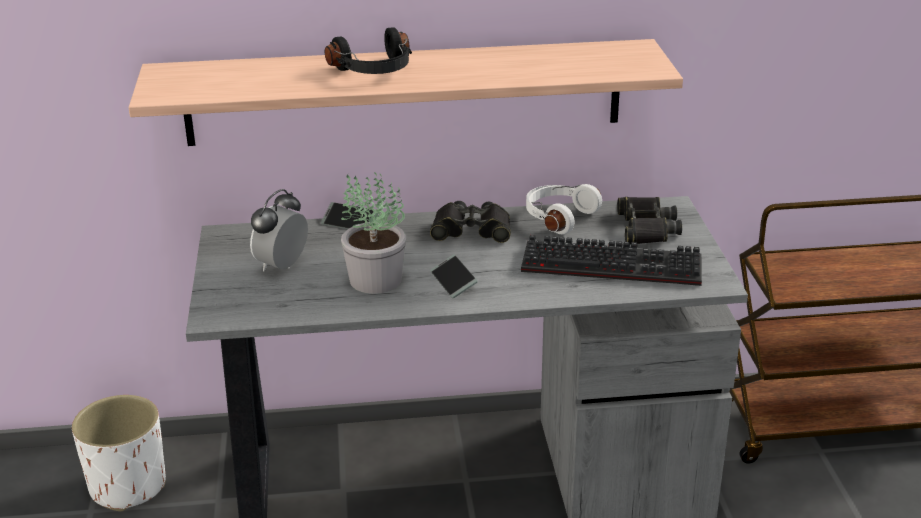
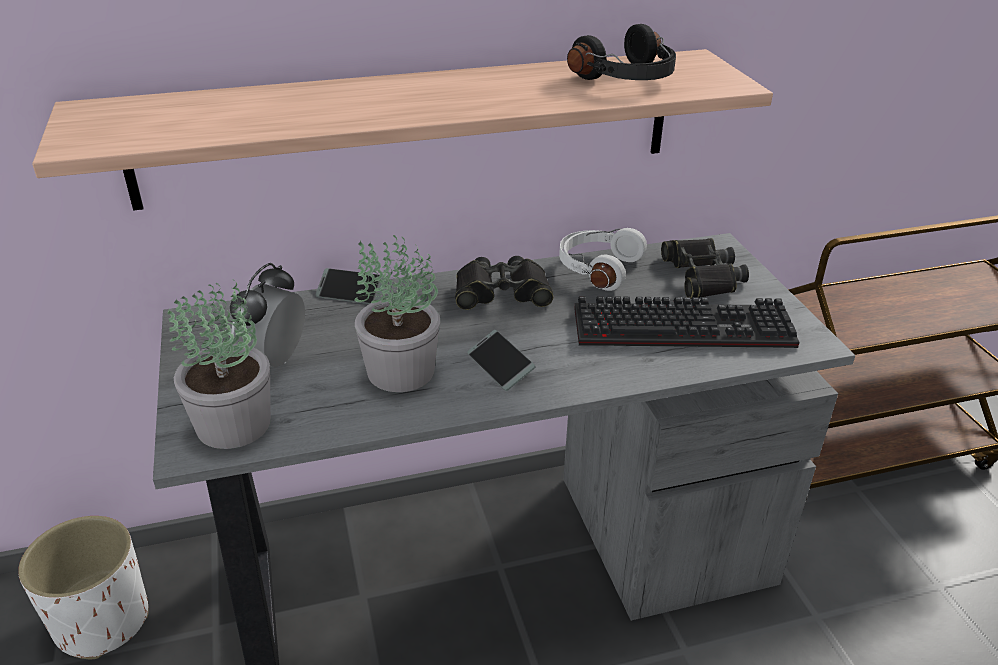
camera: 10 degrees left, 5 degrees up
(246, 305) = (235, 424): none -> potted plant
(375, 70) = (381, 98): black headphones -> black headphones (628, 78)

